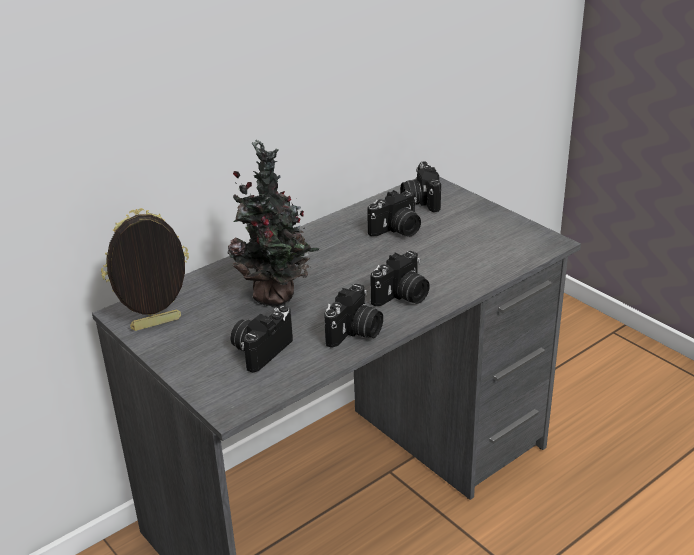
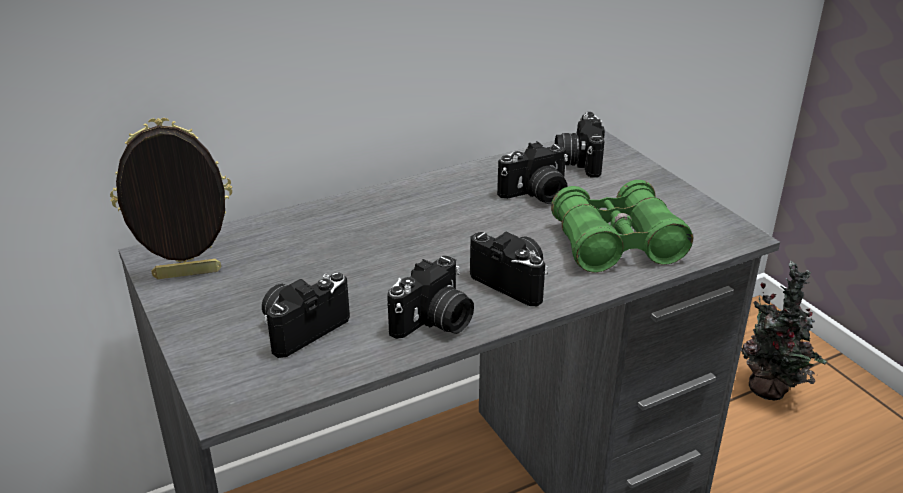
camera: 10 degrees right, 0 degrees up
(278, 298) = (352, 261): potted plant -> potted plant (771, 391)
(402, 297) = (514, 282): camera -> camera turned 105 degrees counterclockwise
(466, 260) = (616, 244): none -> green binoculars

